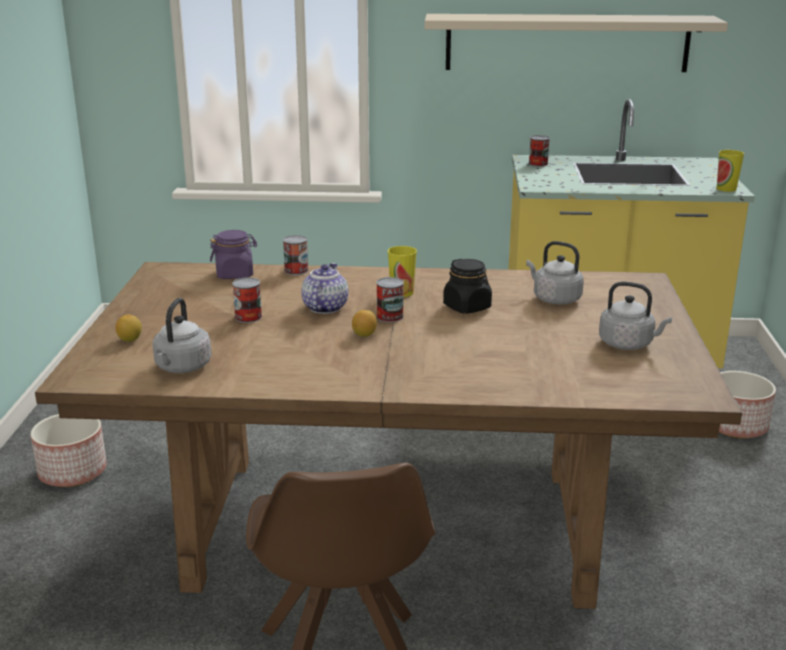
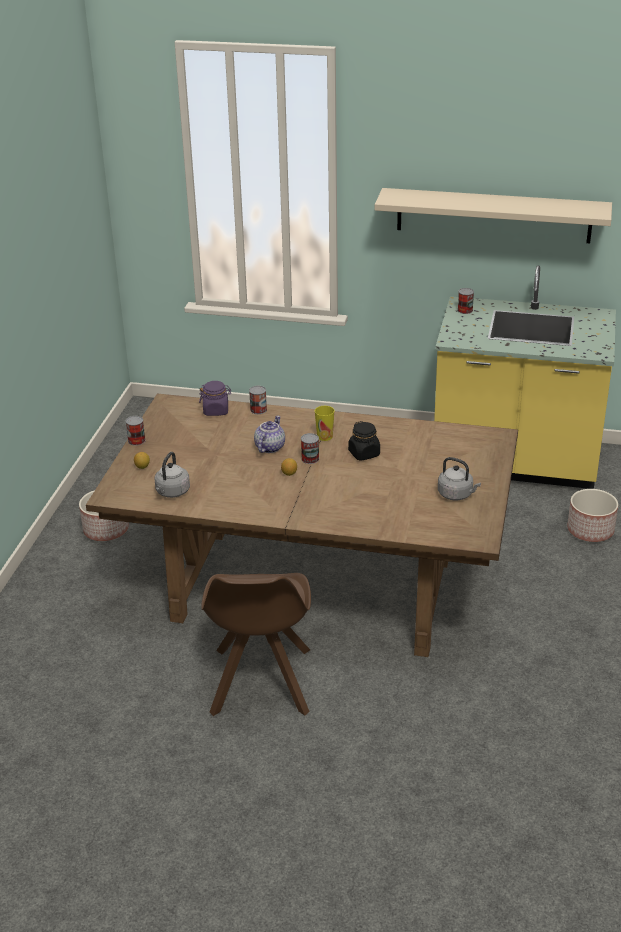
camera: 10 degrees right, 10 degrees up
(248, 317) = (218, 452): can -> can (136, 440)
(554, 299) = (426, 450): grey kettle -> none
(726, 189) = (597, 352): cup -> none

